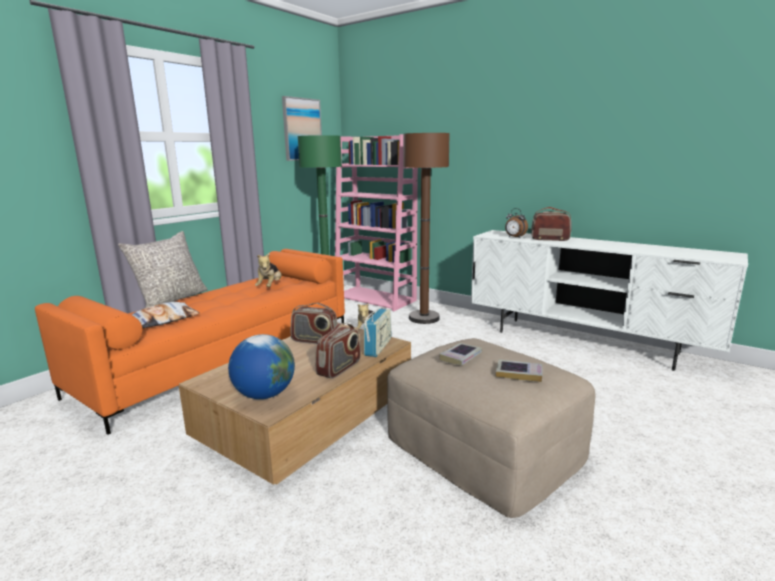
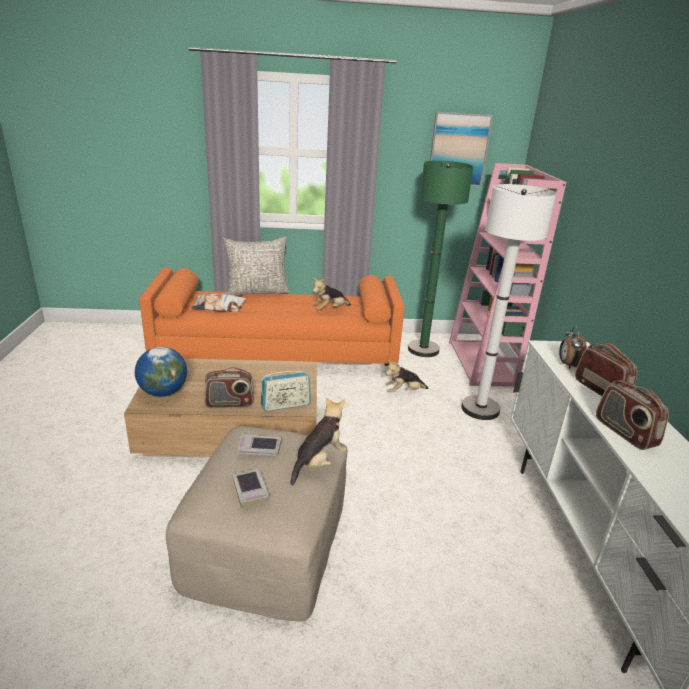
camera: 50 degrees right, 10 degrees up
(315, 341) = (268, 373): radio -> radio (624, 432)
(424, 318) = (480, 409): brown floor lamp -> white floor lamp
(501, 343) = (319, 462): none -> plush toy

